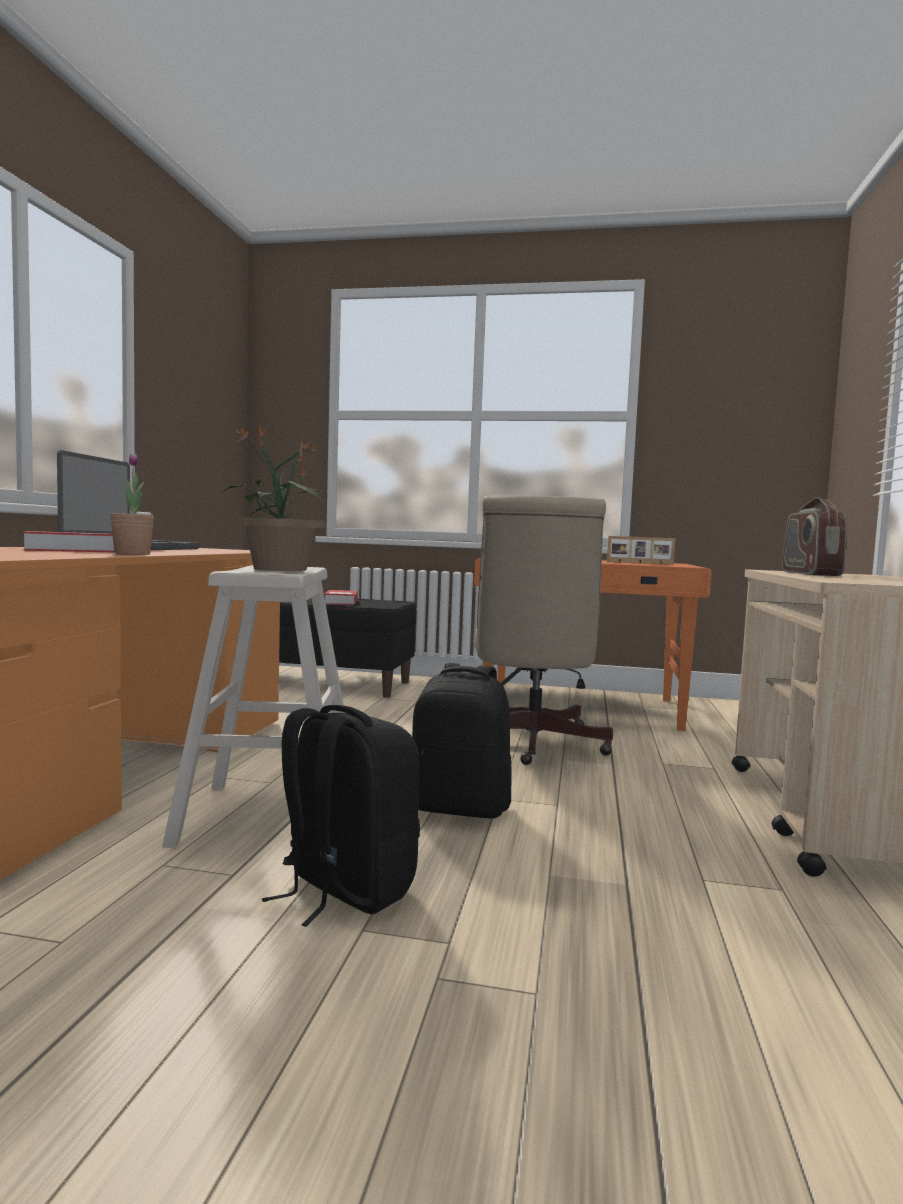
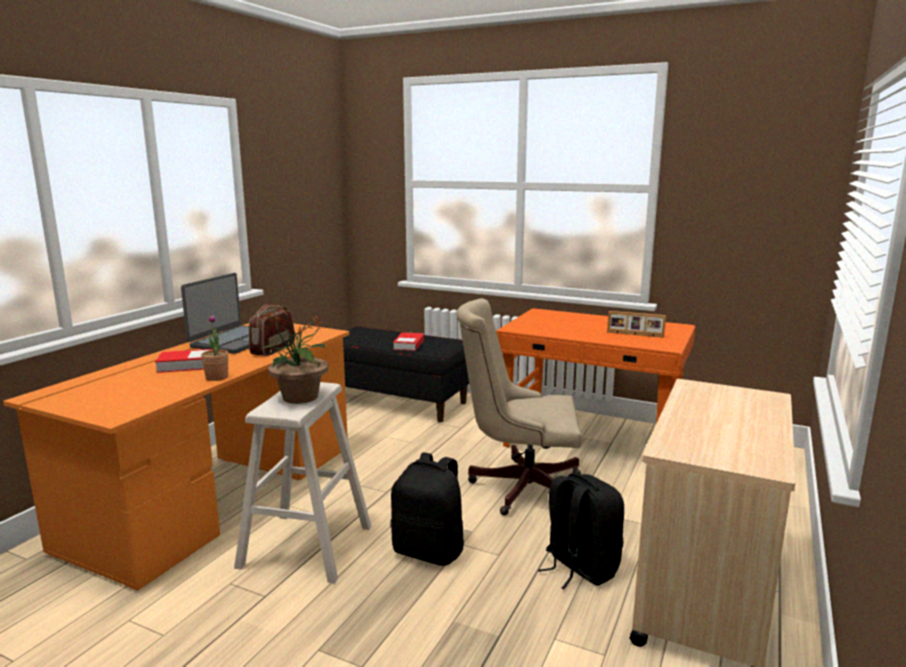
camera: 15 degrees right, 10 degrees up
(343, 889) = (321, 616): black backpack -> black backpack (579, 567)
(530, 744) = (519, 486): beige office chair -> beige office chair turned 75 degrees clockwise
(809, 574) = (702, 404): radio -> radio (273, 349)

